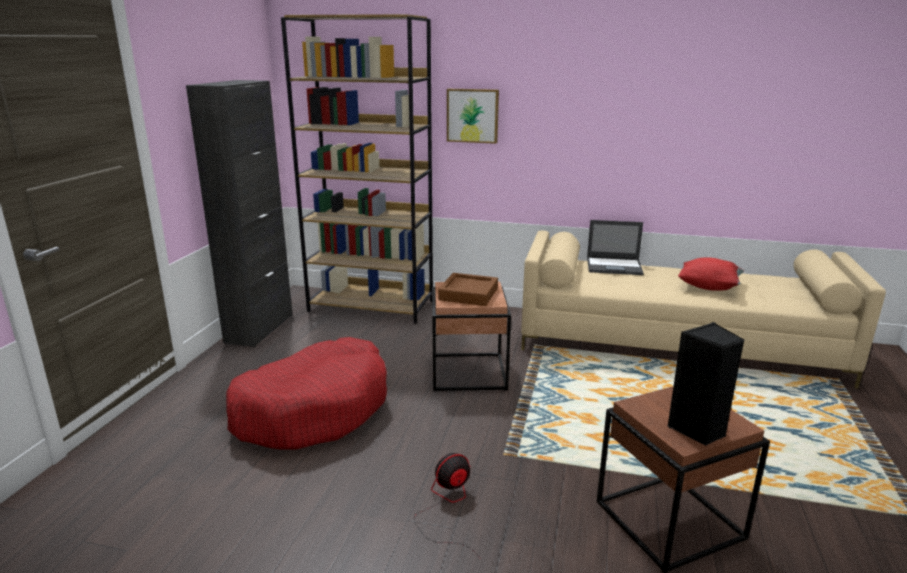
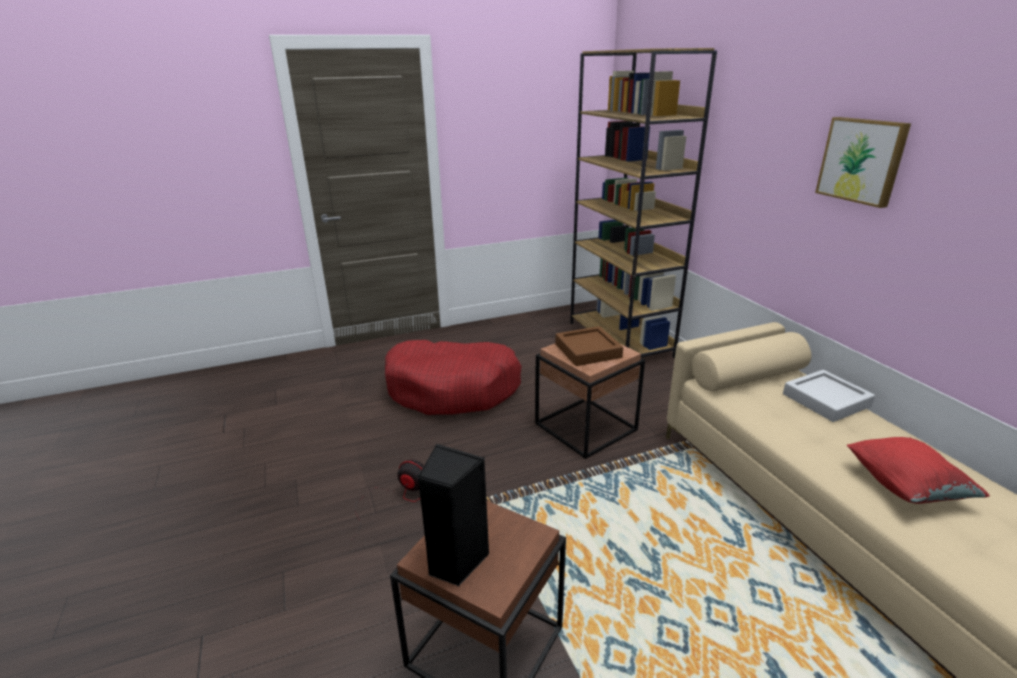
camera: 55 degrees right, 5 degrees up
(259, 328) = (523, 321): black cabinet -> none
(473, 115) = (740, 167): picture -> picture (862, 160)
(614, 266) = (826, 400): laptop -> grey tray

